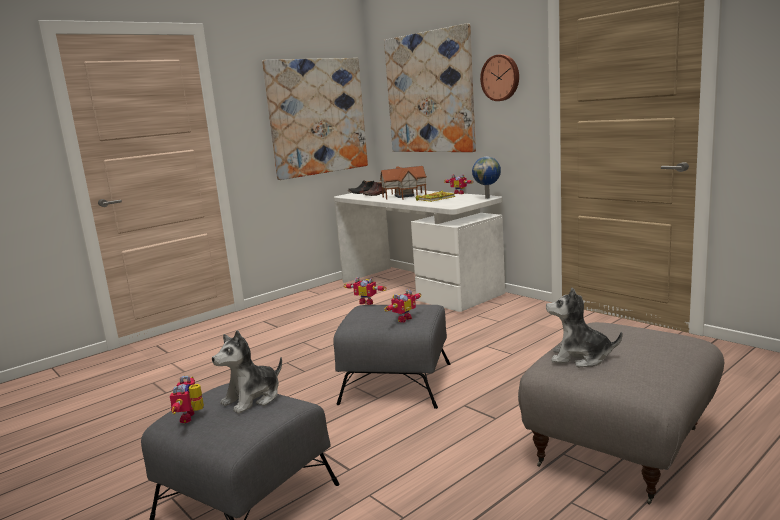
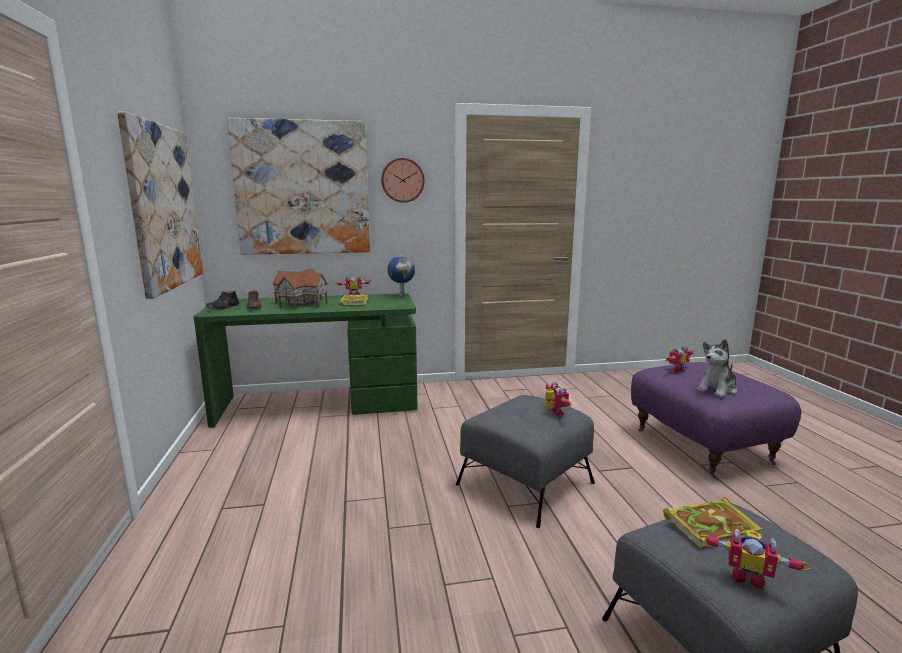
camera: 60 degrees left, 0 degrees up
(253, 398) = (712, 525): plush toy -> book
(367, 302) = (478, 413): toy robot -> toy robot (675, 369)
(418, 287) = (319, 404): white desk -> green desk
(622, 448) = (704, 446): grey ottoman -> purple ottoman

